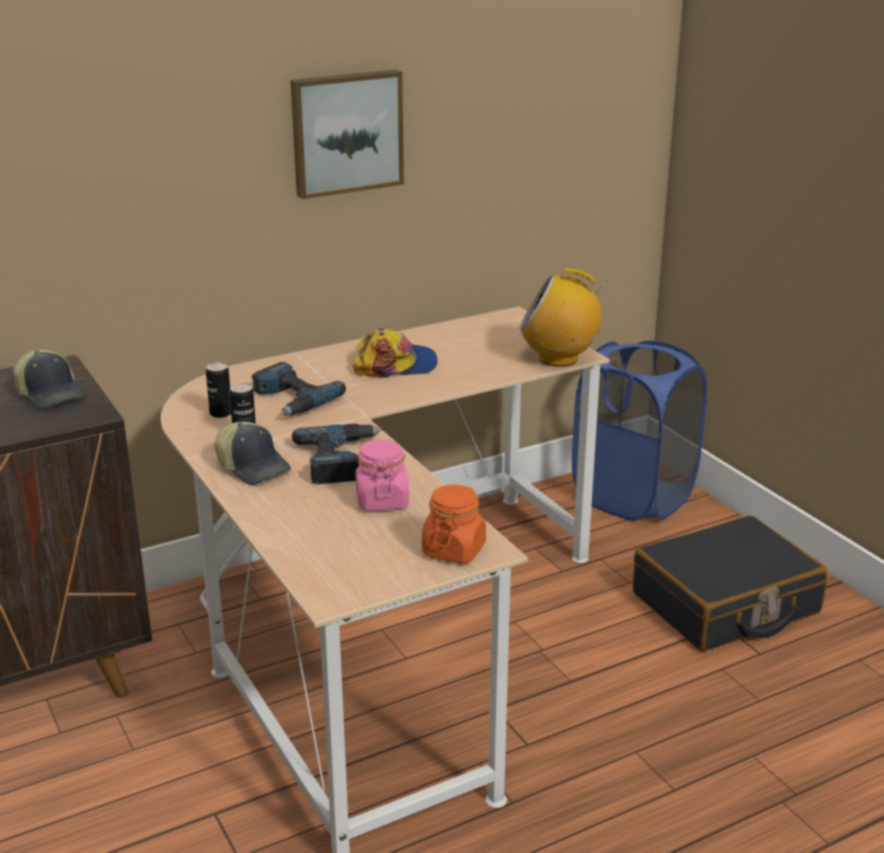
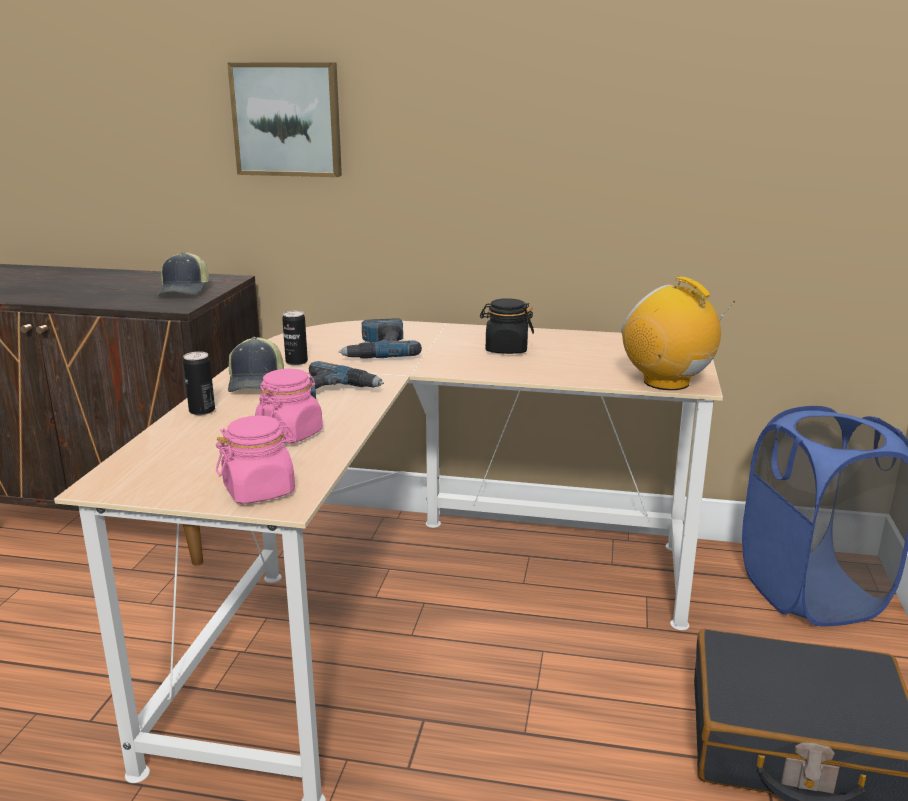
camera: 40 degrees right, 5 degrees down
(221, 413) = (313, 344): can -> can (202, 411)
(346, 132) = (520, 115): picture -> picture (288, 119)
(395, 365) = (506, 349): cap -> black jar
(454, 550) = (260, 490): orange jar -> pink jar

